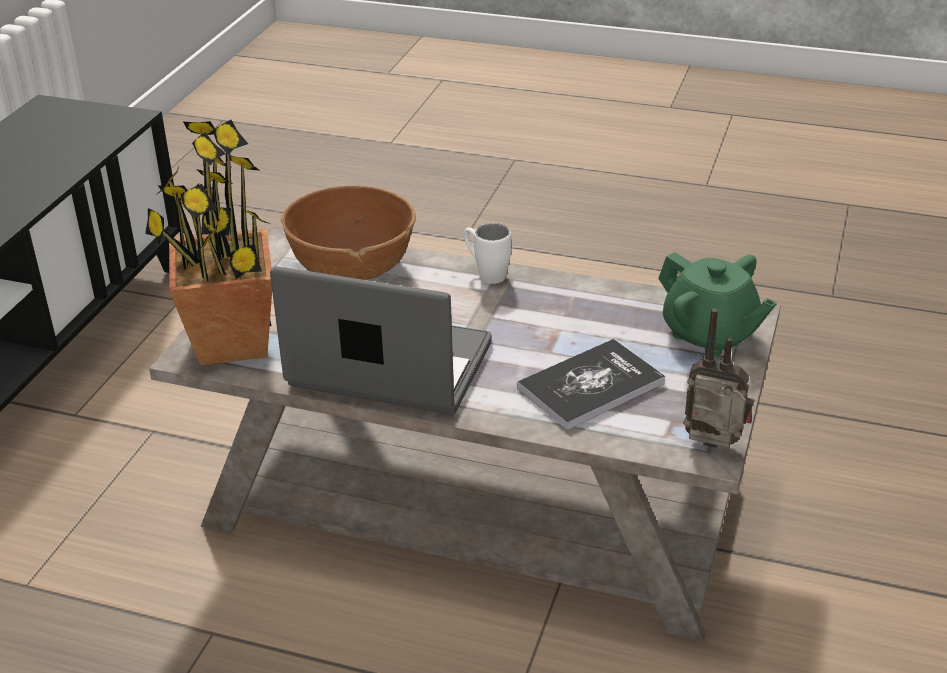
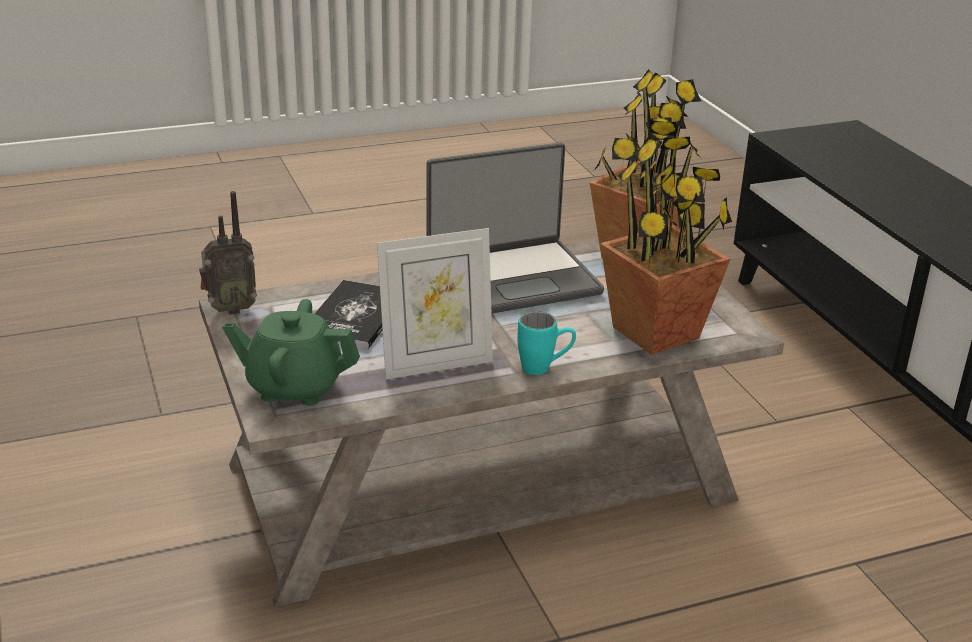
camera: 140 degrees right, 5 degrees down
(352, 267) = (656, 332): brown bowl -> potted plant
(486, 274) = (544, 368): white mug -> turquoise mug
(568, 310) = (436, 364): none -> picture frame

